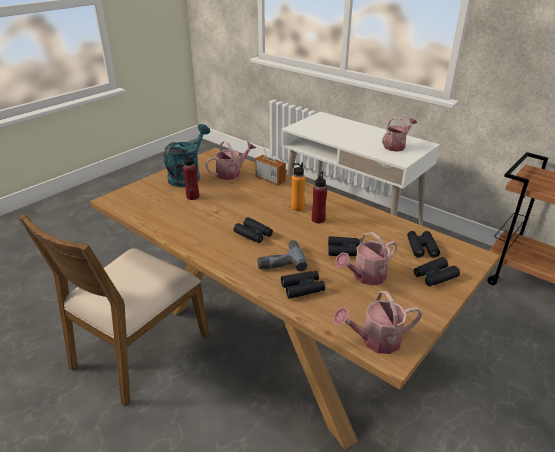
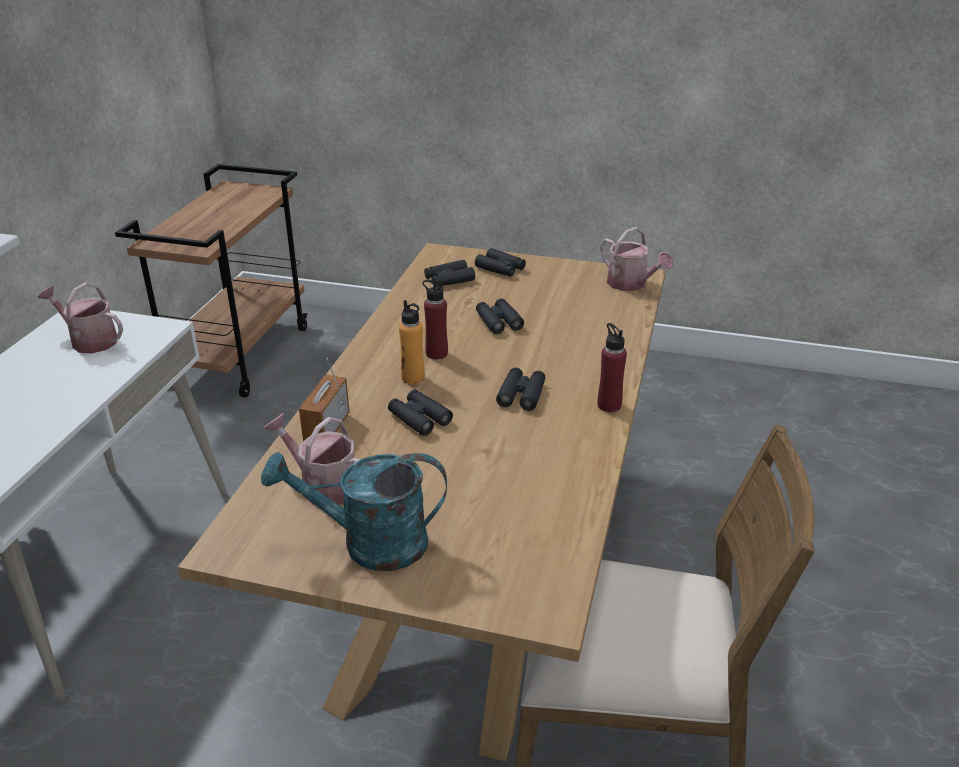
camera: 115 degrees left, 0 degrees up
(193, 196) = (454, 498): red bottle -> red bottle (609, 405)
(280, 260) = (562, 359): power drill -> none
(302, 288) = (598, 333): black binoculars -> black binoculars (419, 418)
(365, 276) = (539, 302): watering can -> none

